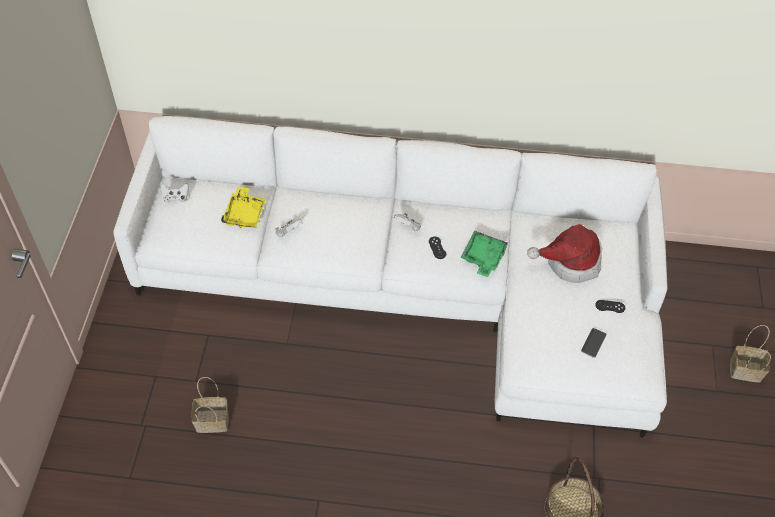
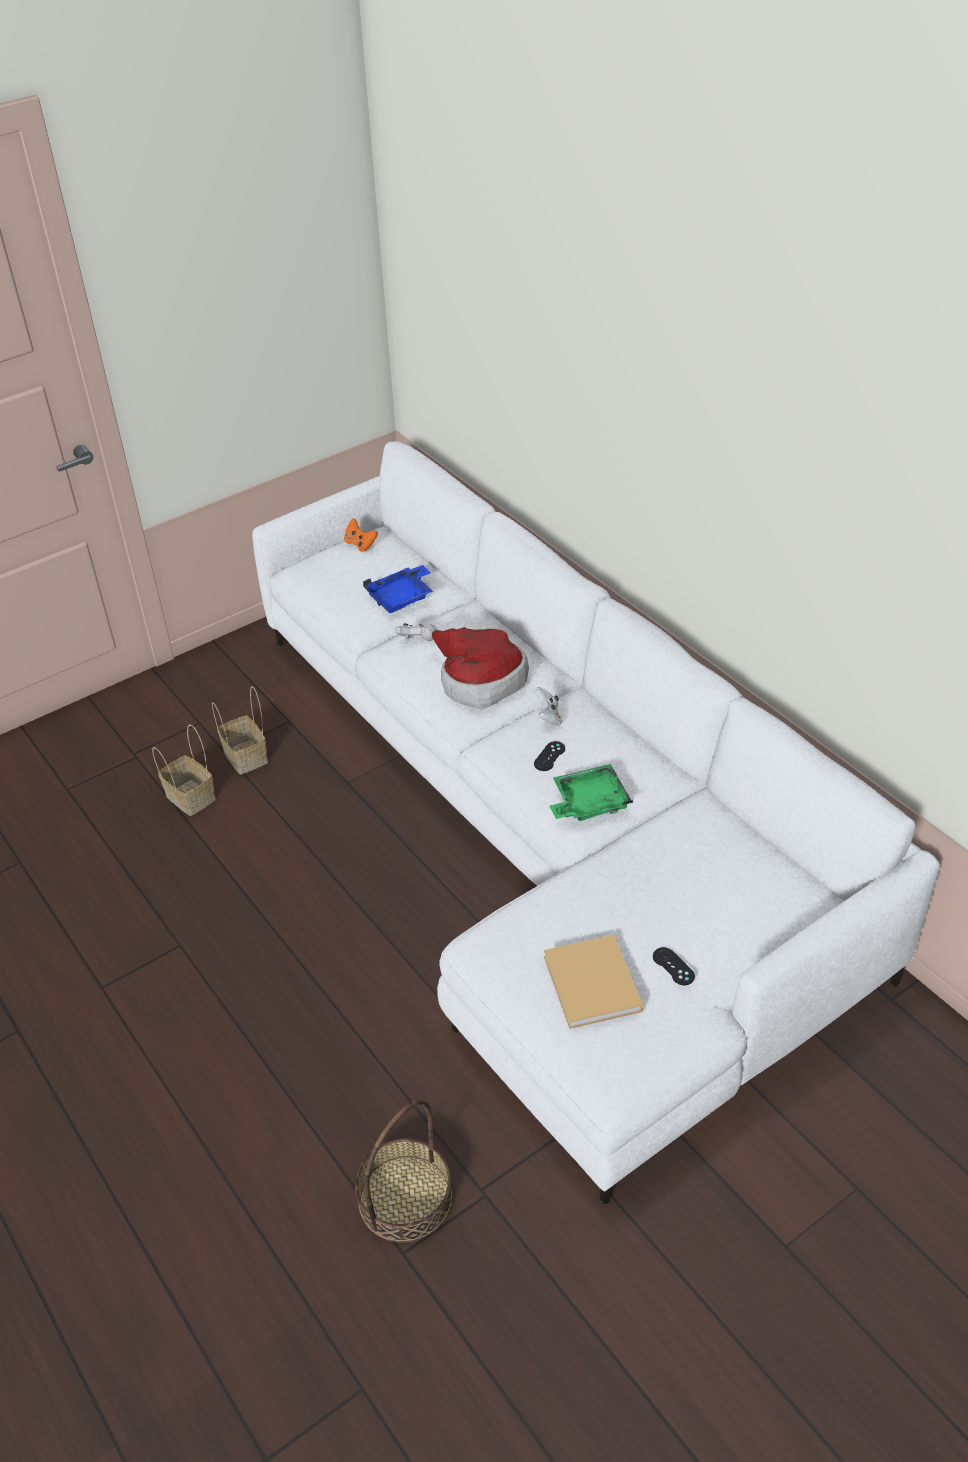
camera: 50 degrees right, 10 degrees down
(176, 197) = (360, 544): white game controller -> orange game controller
(245, 214) = (401, 597): yellow tray -> blue tray
(569, 261) = (690, 881): hat -> hat (477, 680)
(593, 343) = (593, 986): phone -> beige book
(746, 370) = (869, 1261): basket -> basket (247, 757)

